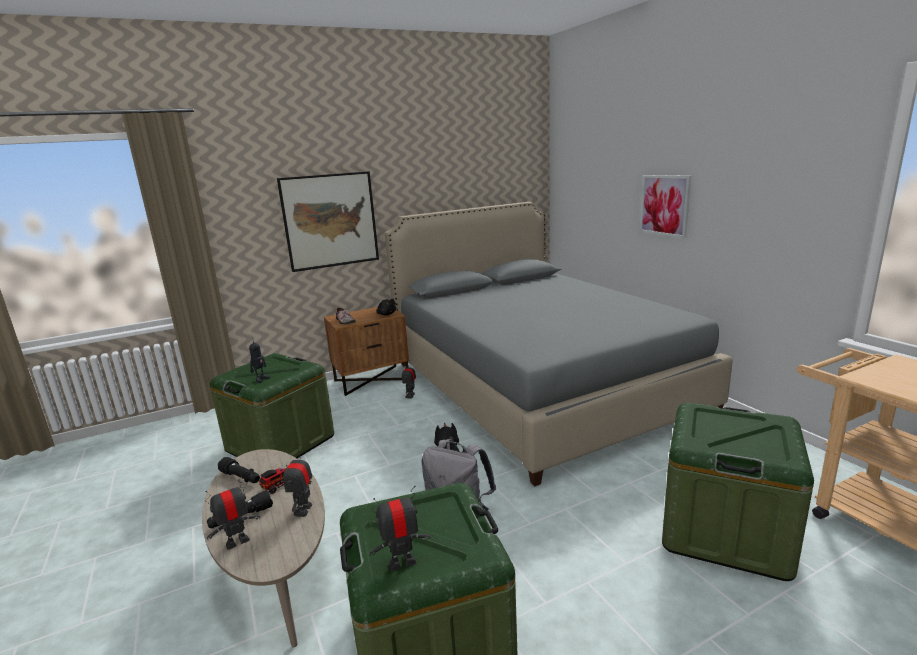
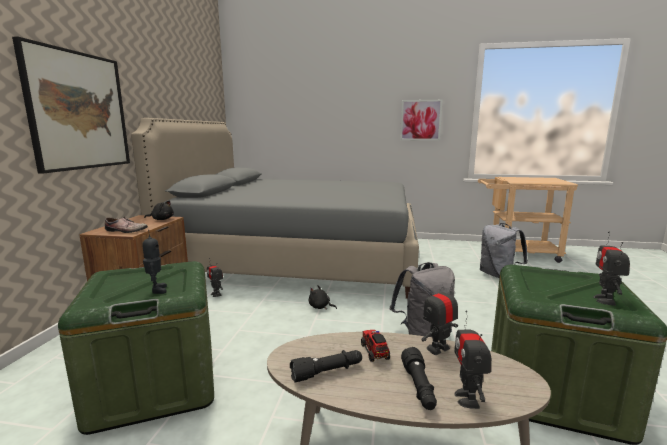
camera: 55 degrees left, 5 degrees down
(303, 510) = (438, 349): toy robot -> toy robot turned 105 degrees clockwise
(664, 205) = (345, 119): picture -> picture (420, 120)
(725, 530) = (498, 276): green storage box -> grey backpack

